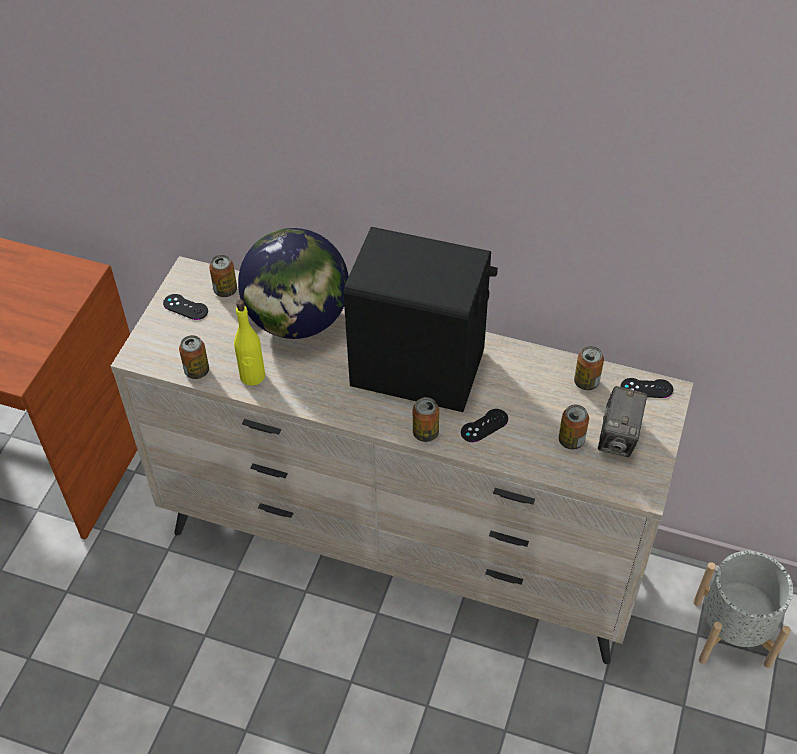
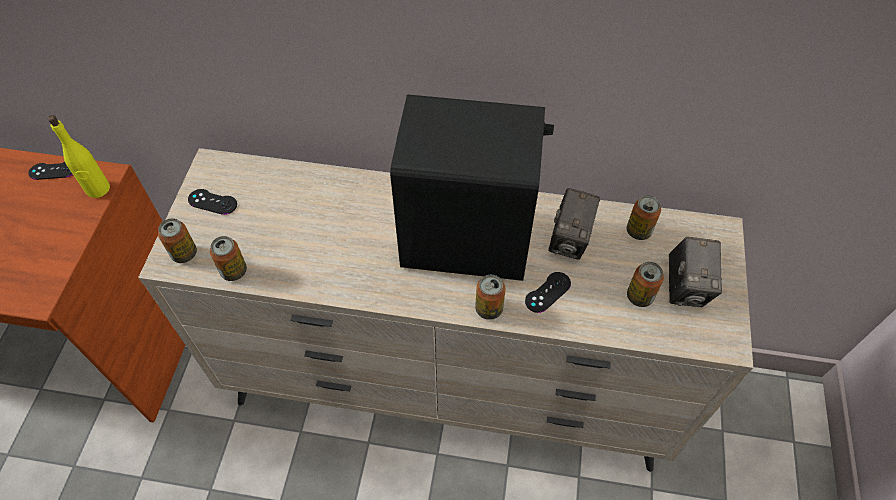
camera: 10 degrees left, 5 degrees up
(225, 290) = (252, 178): can -> can (184, 253)
(252, 376) = (294, 269): yellow bottle -> yellow bottle (98, 189)
(297, 320) = (332, 202): globe -> none
(516, 382) = (569, 240): none -> camera
(646, 388) = (699, 230): black game controller -> black game controller (53, 170)
(731, 632) = (750, 423): grey planter -> none

